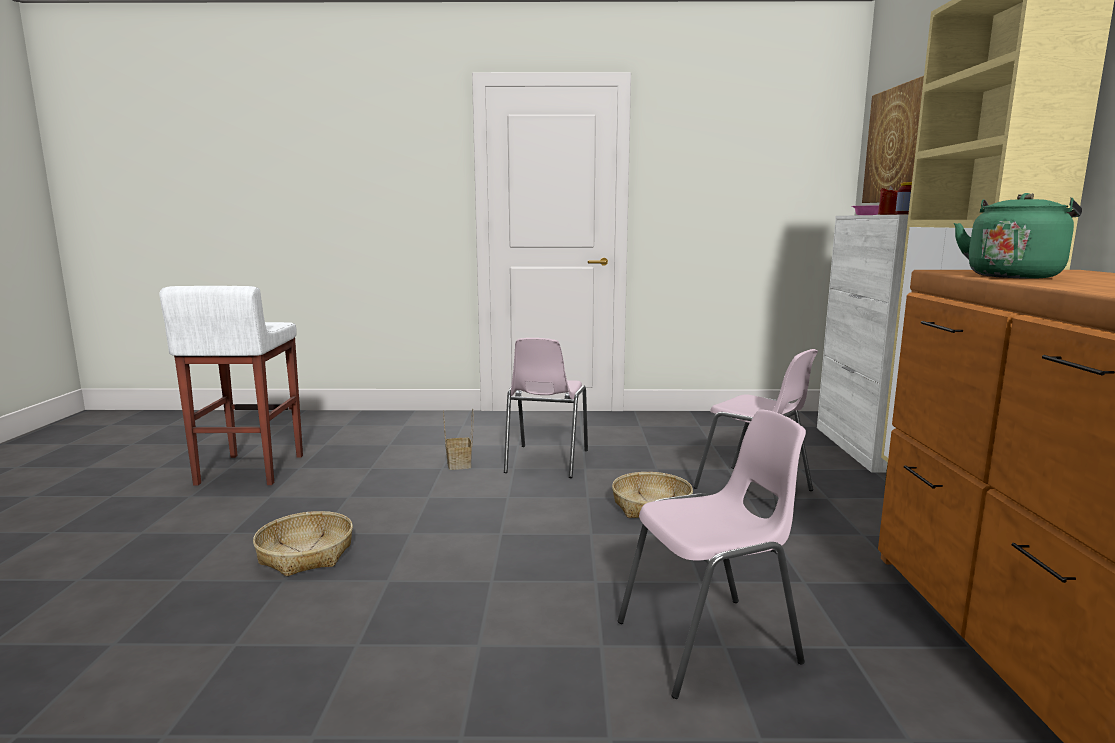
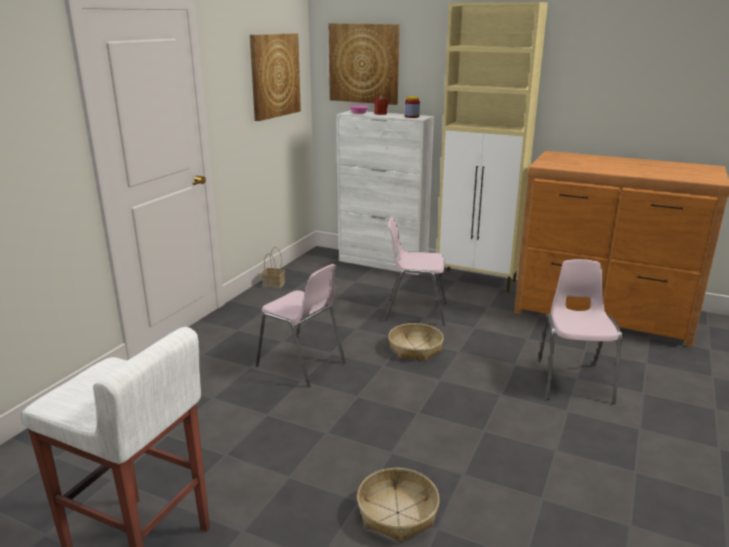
camera: 65 degrees left, 10 degrees up
(460, 464) = (267, 404): basket -> basket (274, 284)
(754, 490) = (415, 311): pink chair -> pink chair turned 150 degrees counterclockwise
(767, 165) = (274, 75): none -> picture
(1013, 276) = (580, 166): green kettle -> none

